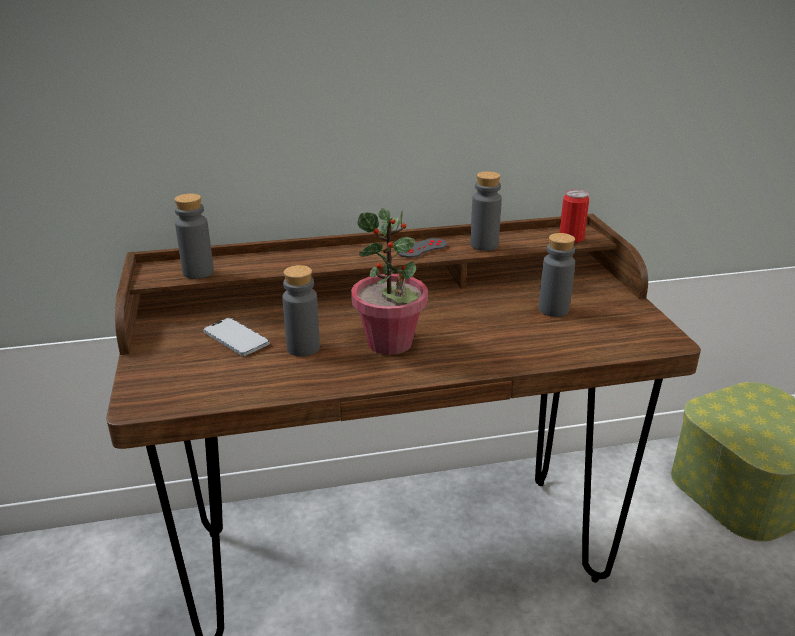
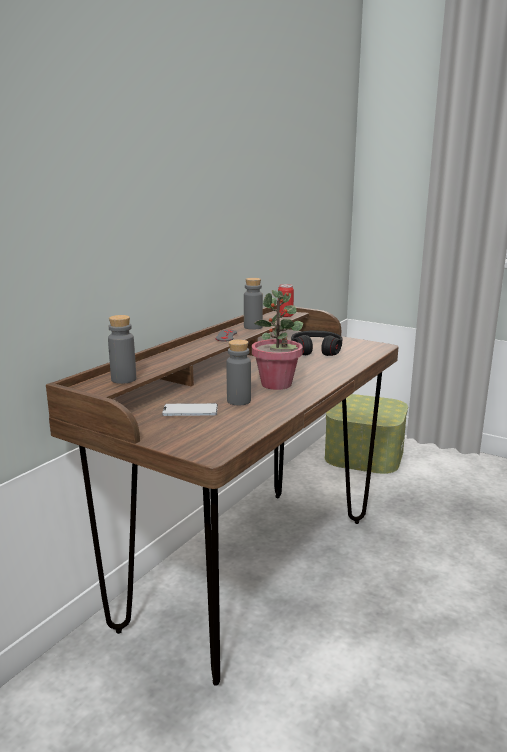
camera: 45 degrees left, 10 degrees down
(553, 309) = (316, 350): grey bottle -> black headphones

